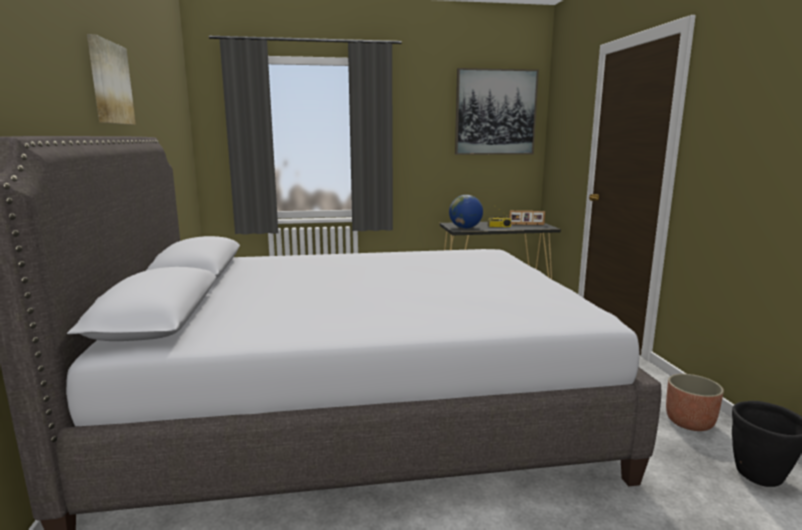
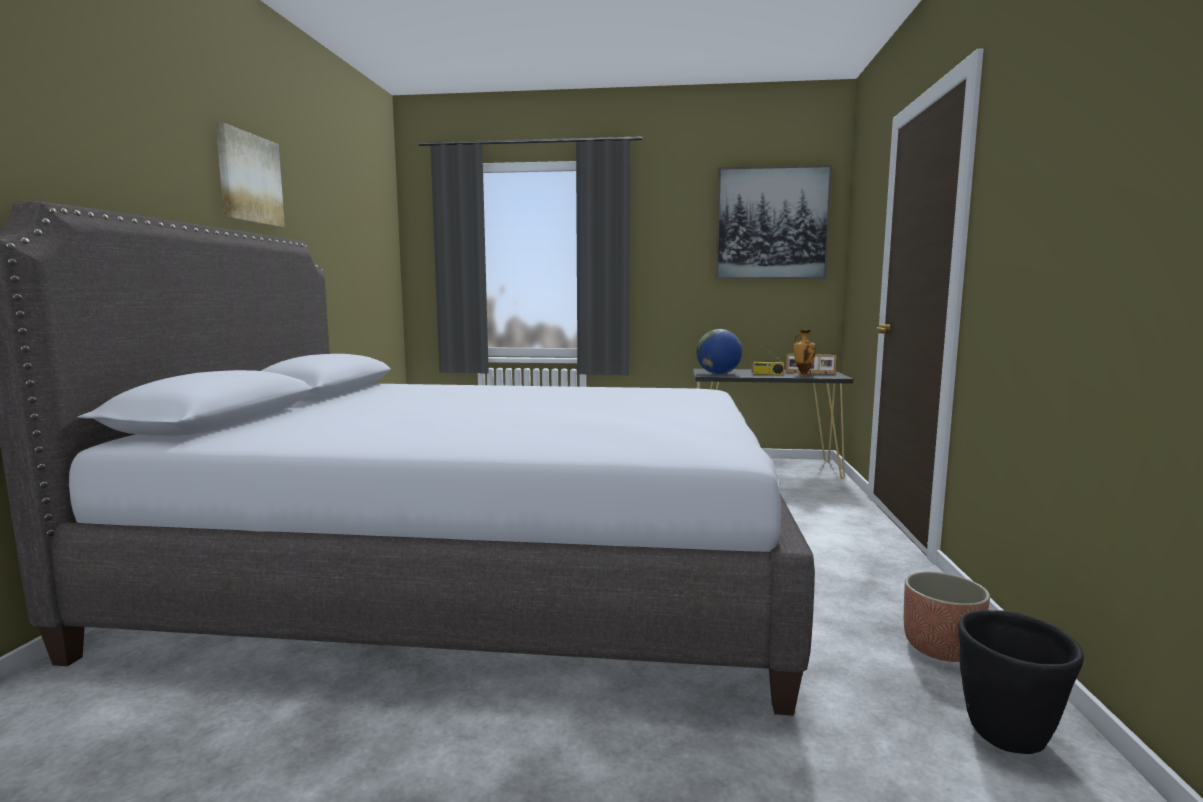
camera: 15 degrees right, 5 degrees down
(524, 227) = (803, 375): none -> vase

